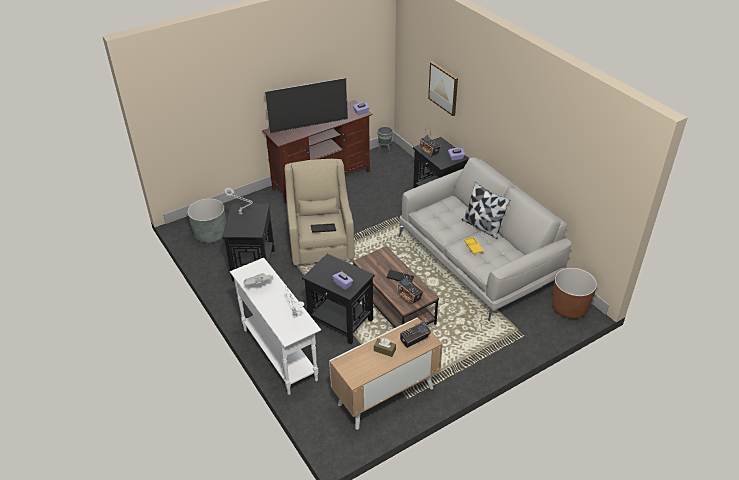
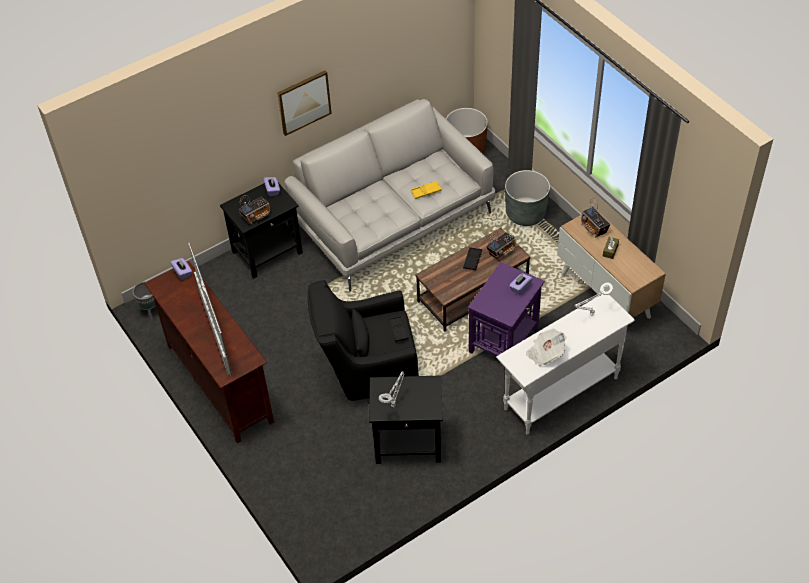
camera: 90 degrees left, 10 degrees up
(210, 234) = (343, 506): grey planter -> grey planter (525, 213)
(321, 245) = (367, 371): beige armchair -> black armchair
(340, 321) = (504, 340): black side table -> purple side table
(443, 88) = (204, 153): picture -> picture (304, 102)
(482, 226) = (387, 183): pillow -> none

